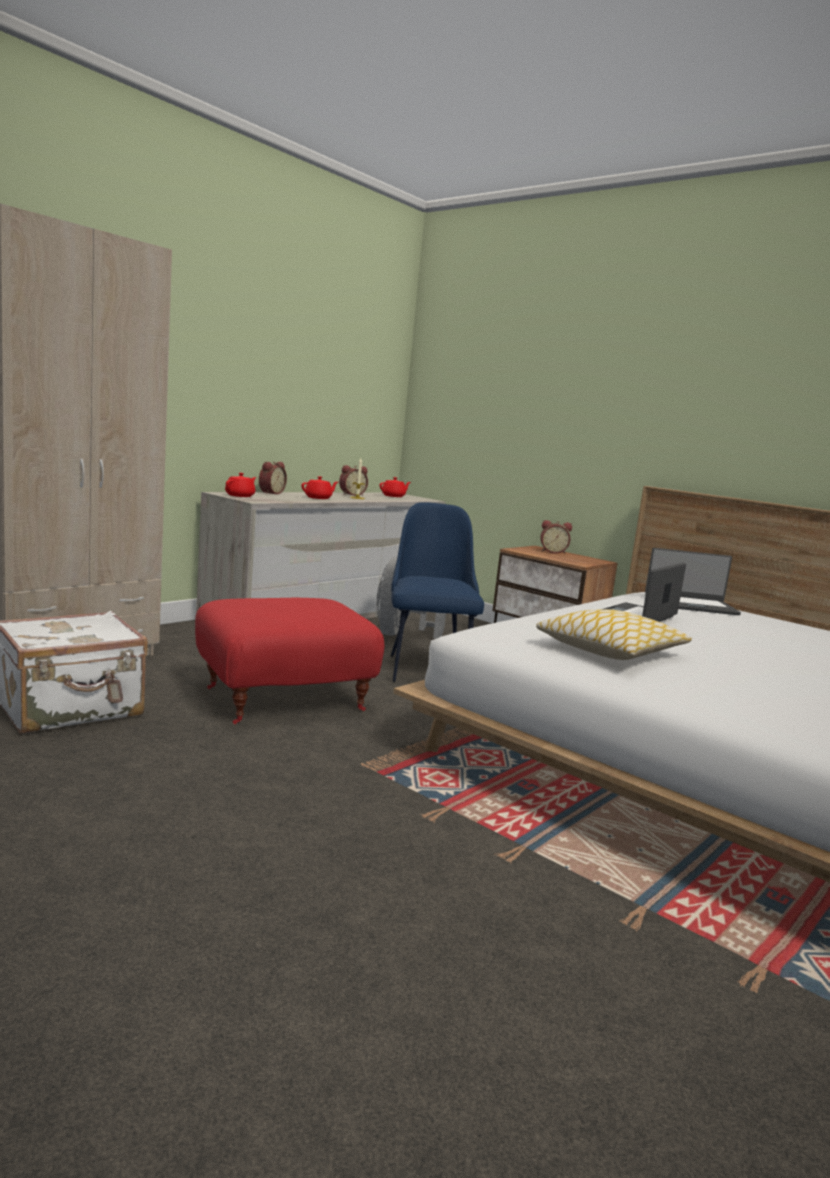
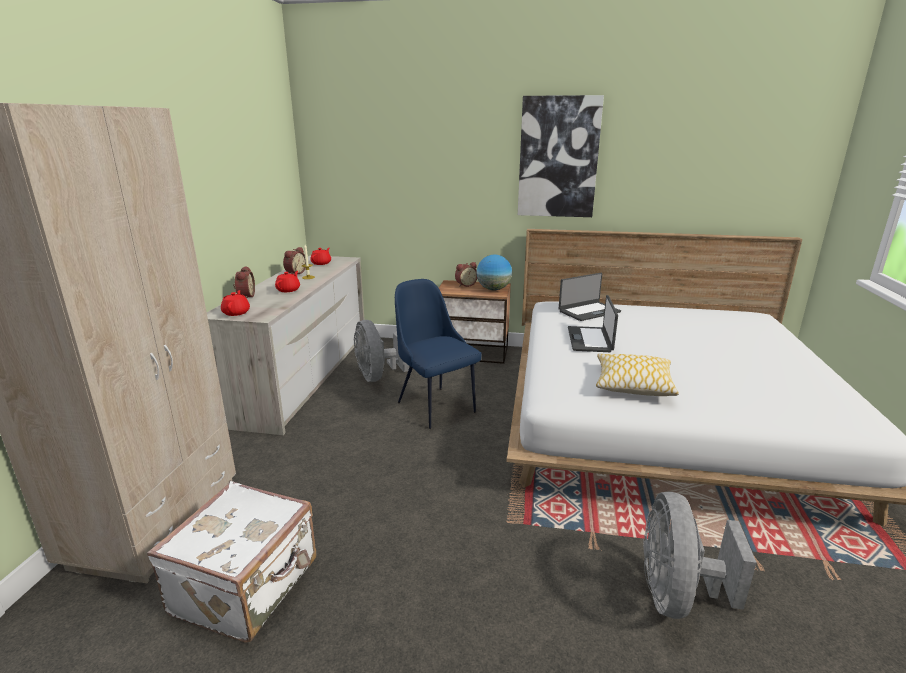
camera: 30 degrees left, 10 degrees up
(284, 698) = (385, 483): red ottoman -> none
(468, 889) = (677, 595): none -> grey fan
(581, 560) = (493, 289): none -> globe
(703, 390) = (558, 158): none -> picture

